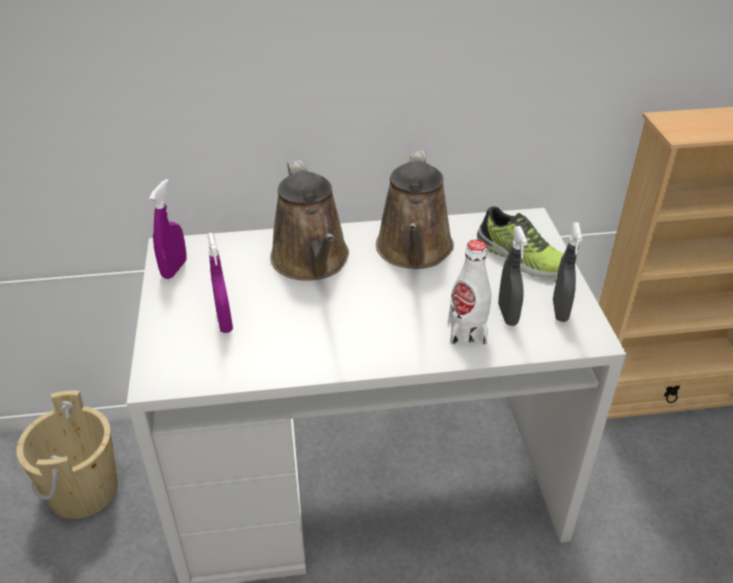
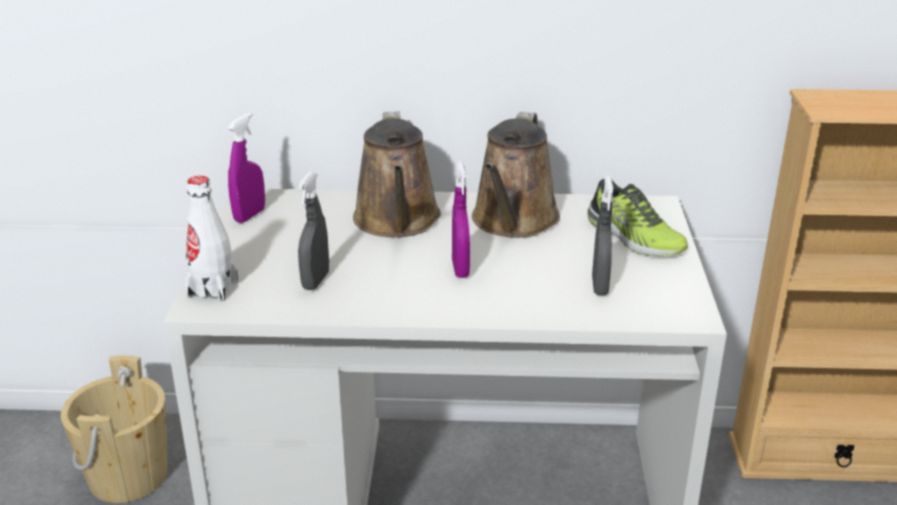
camera: 10 degrees right, 10 degrees down
(224, 322) = (287, 264): purple spray bottle -> purple spray bottle (460, 269)
(467, 332) = (547, 296): white bottle -> white bottle (213, 289)
(560, 311) = (661, 288): grey spray bottle -> grey spray bottle (315, 281)

